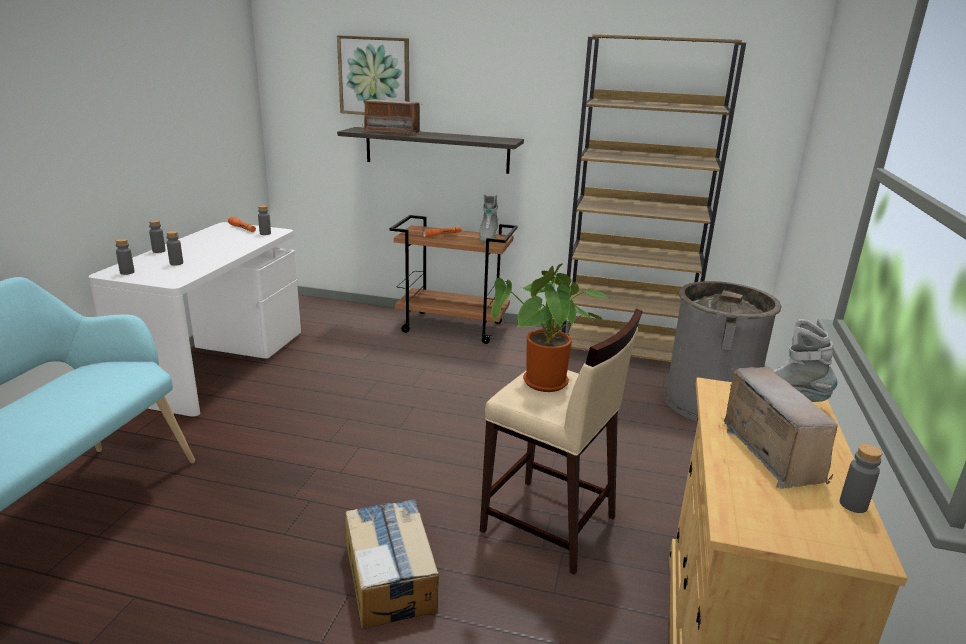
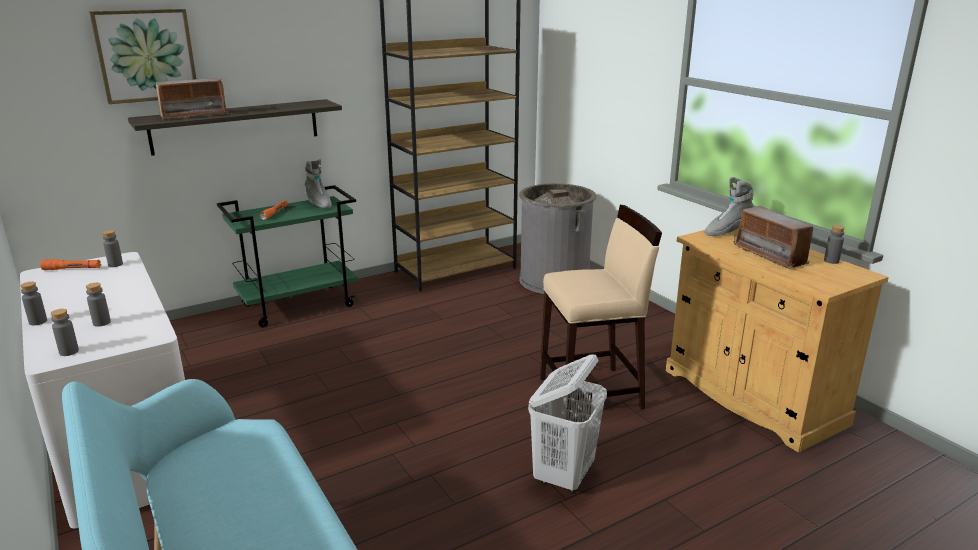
camera: 45 degrees left, 0 degrees up
(390, 576) = (564, 475): cardboard box -> white laundry basket
(453, 327) = (299, 305): brown cart -> green cart
(545, 385) = (586, 282): potted plant -> none
(768, 451) = (770, 255): radio -> radio turned 150 degrees counterclockwise

